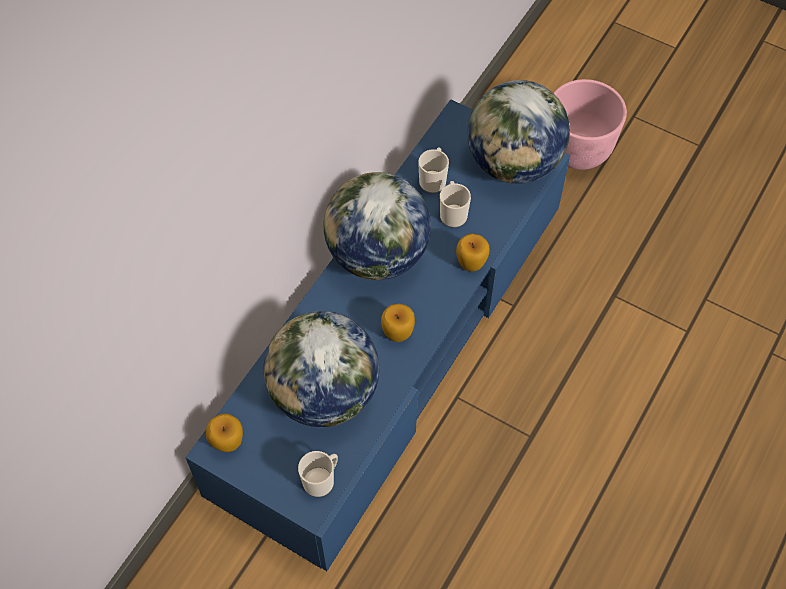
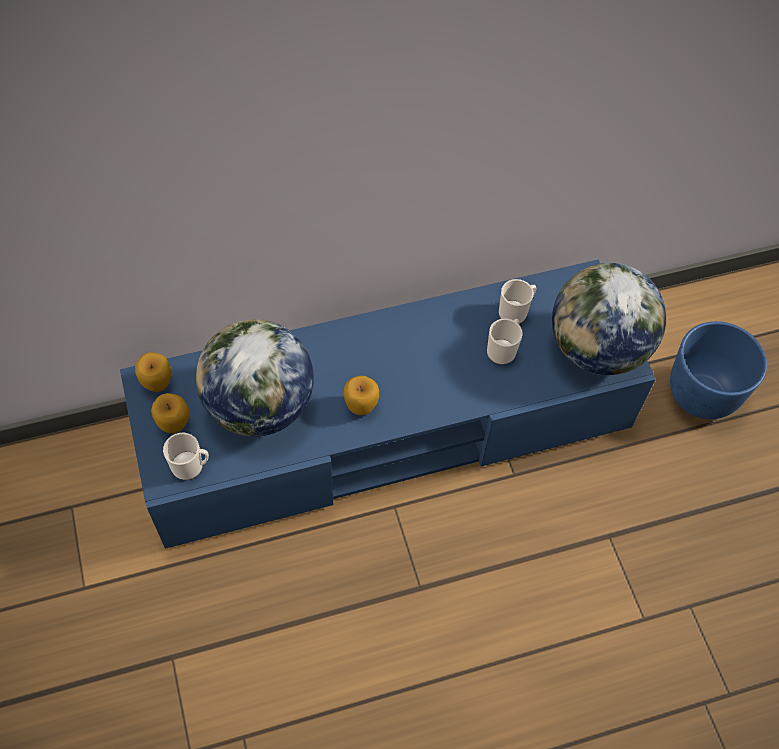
camera: 40 degrees right, 0 degrees up
(377, 255) = (408, 335): globe -> none
(471, 263) = (476, 400): apple -> apple (174, 424)
(578, 150) = (702, 394): pink planter -> blue planter

